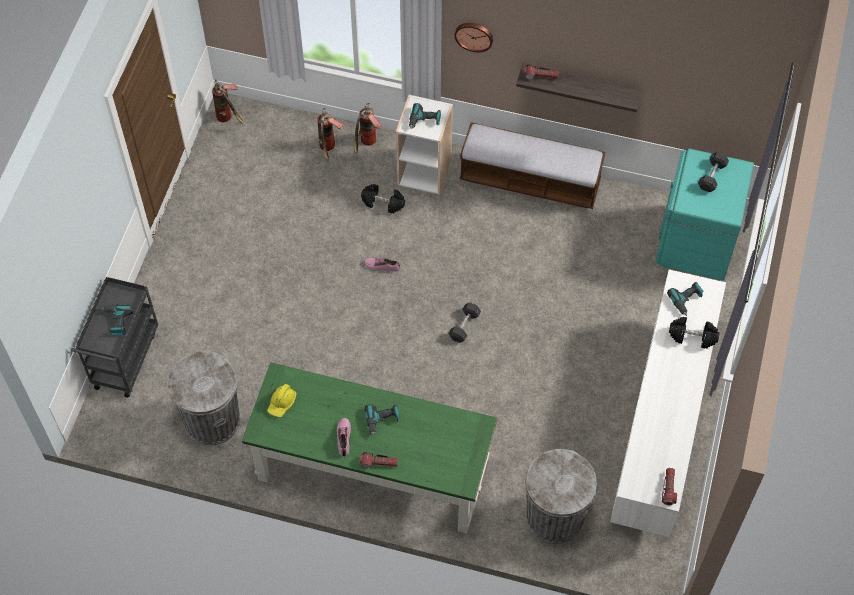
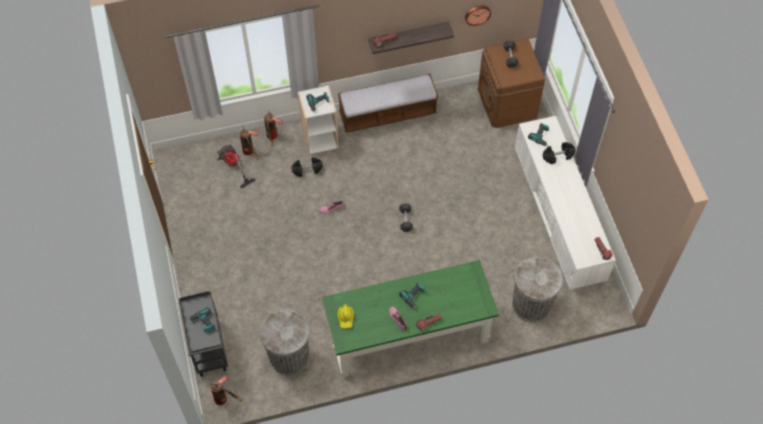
camera: 30 degrees left, 0 degrees up
(229, 118) = (173, 163): fire extinguisher -> fire extinguisher (225, 399)
(296, 154) = (232, 165): none -> vacuum cleaner
(474, 35) = (333, 33): wall clock -> wall clock (477, 14)
(695, 241) = (506, 104): turquoise washing machine -> brown washing machine

